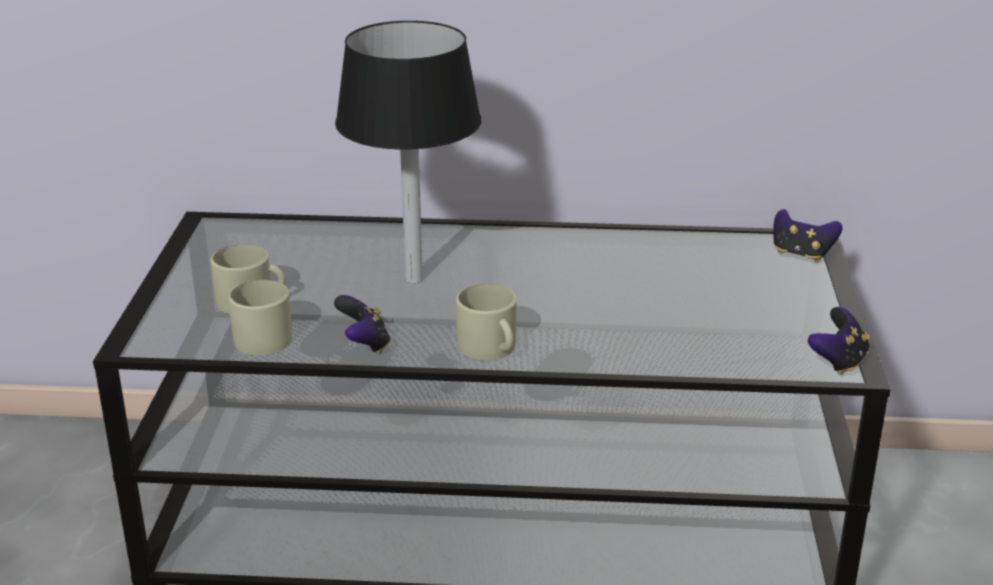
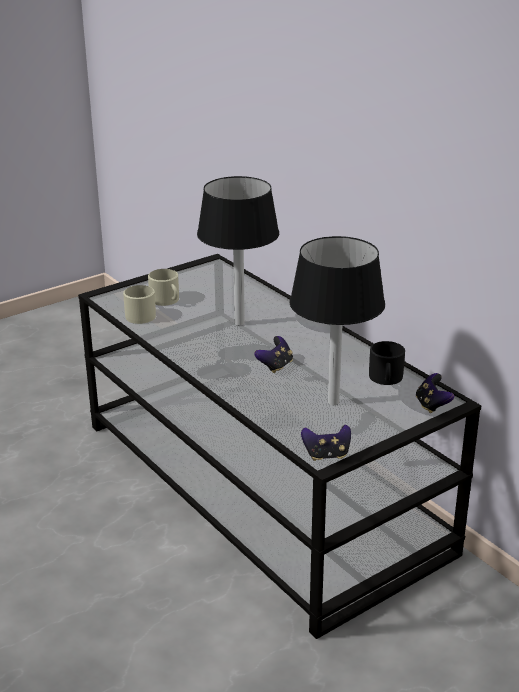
camera: 50 degrees right, 0 degrees up
(364, 344) = (167, 337): game controller -> game controller (275, 366)
(490, 348) = (204, 364): beige mug -> none
(702, 252) = (386, 378): none -> black mug
(714, 305) = (333, 402): none -> black table lamp

